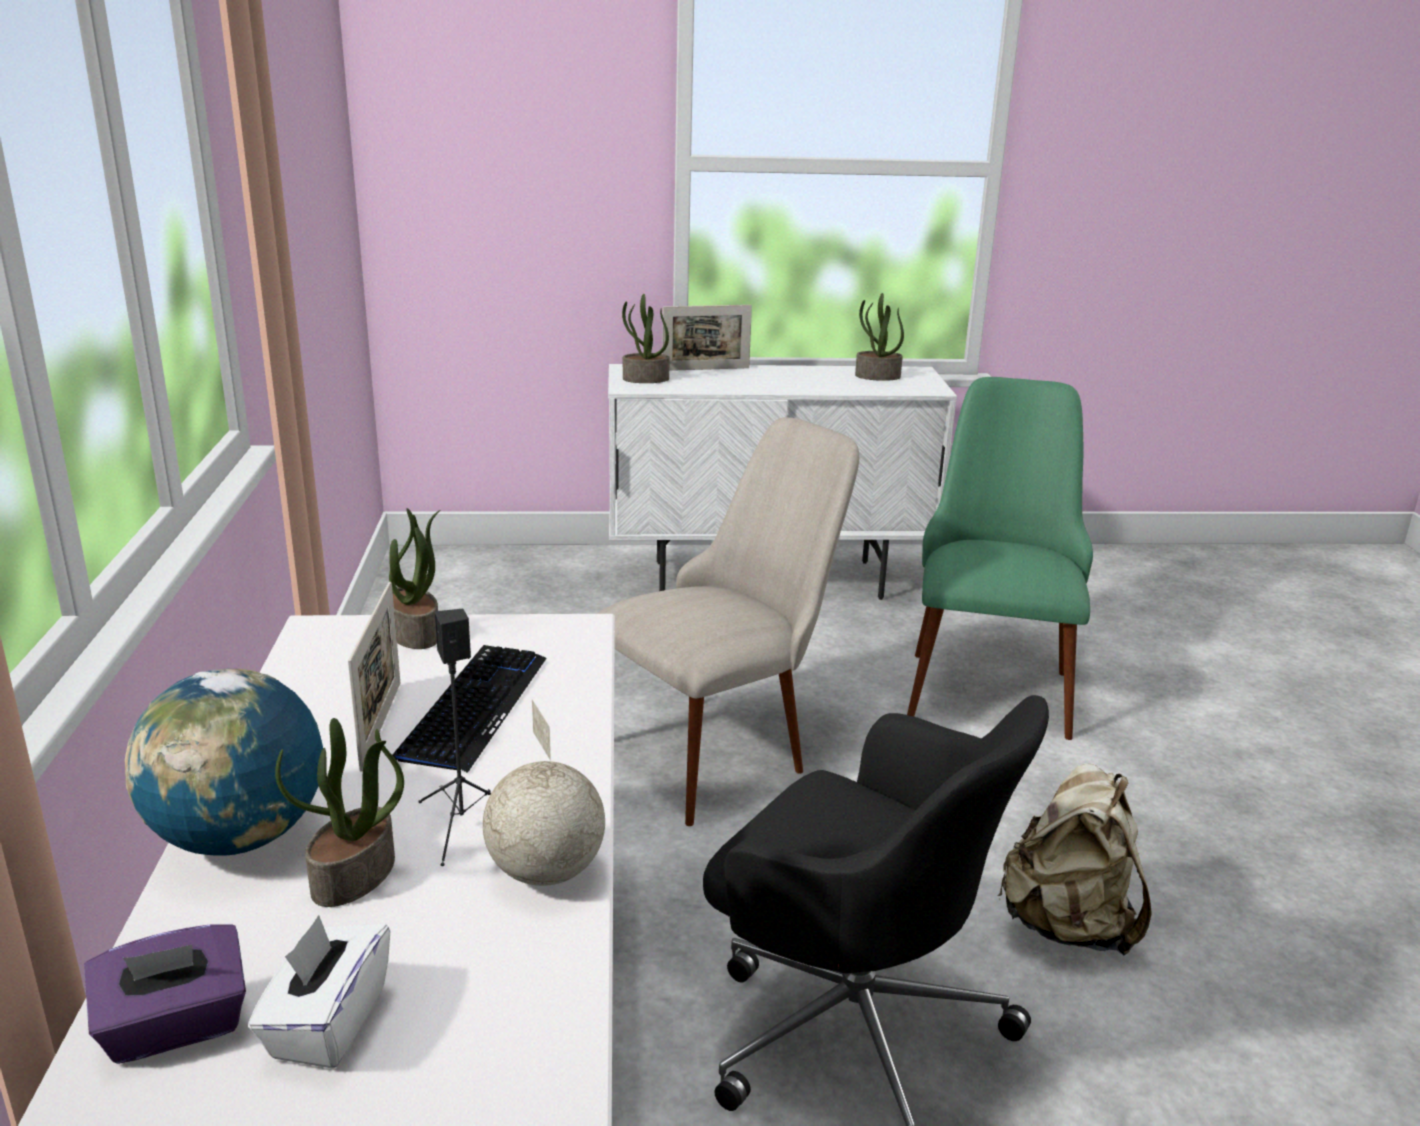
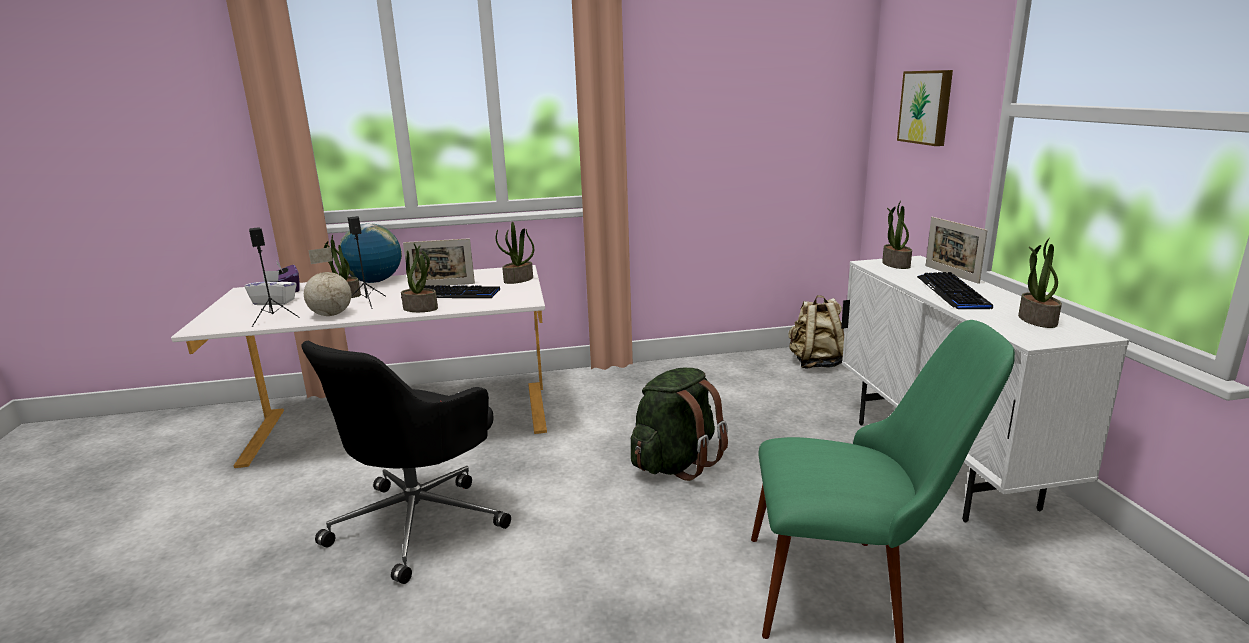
camera: 85 degrees right, 5 degrees down
(516, 162) = (927, 107): none -> picture
(526, 979) = (274, 318): none -> black speaker
(565, 741) = (421, 308): none -> potted plant
(720, 746) = (676, 463): beige chair -> green backpack
(776, 382) = (952, 292): none -> keyboard
(1067, 925) = (498, 612): beige backpack -> beige backpack (816, 363)

